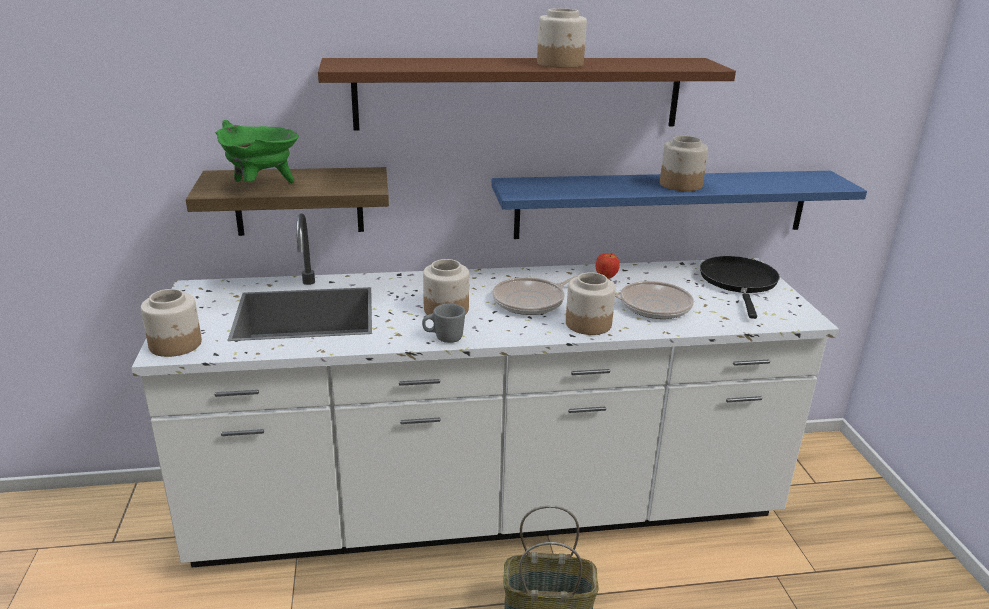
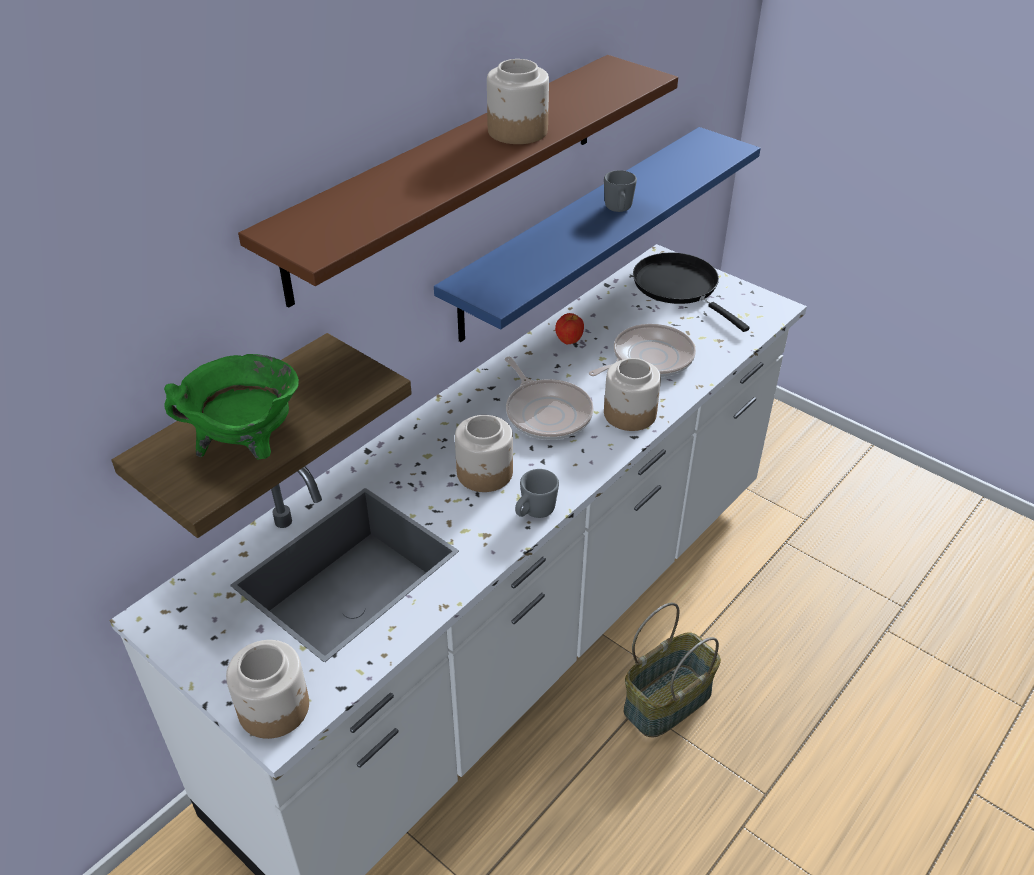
camera: 40 degrees left, 15 degrees up
(532, 301) = (546, 412): frying pan -> frying pan turned 45 degrees counterclockwise
(681, 185) = (618, 210): jar -> grey mug

